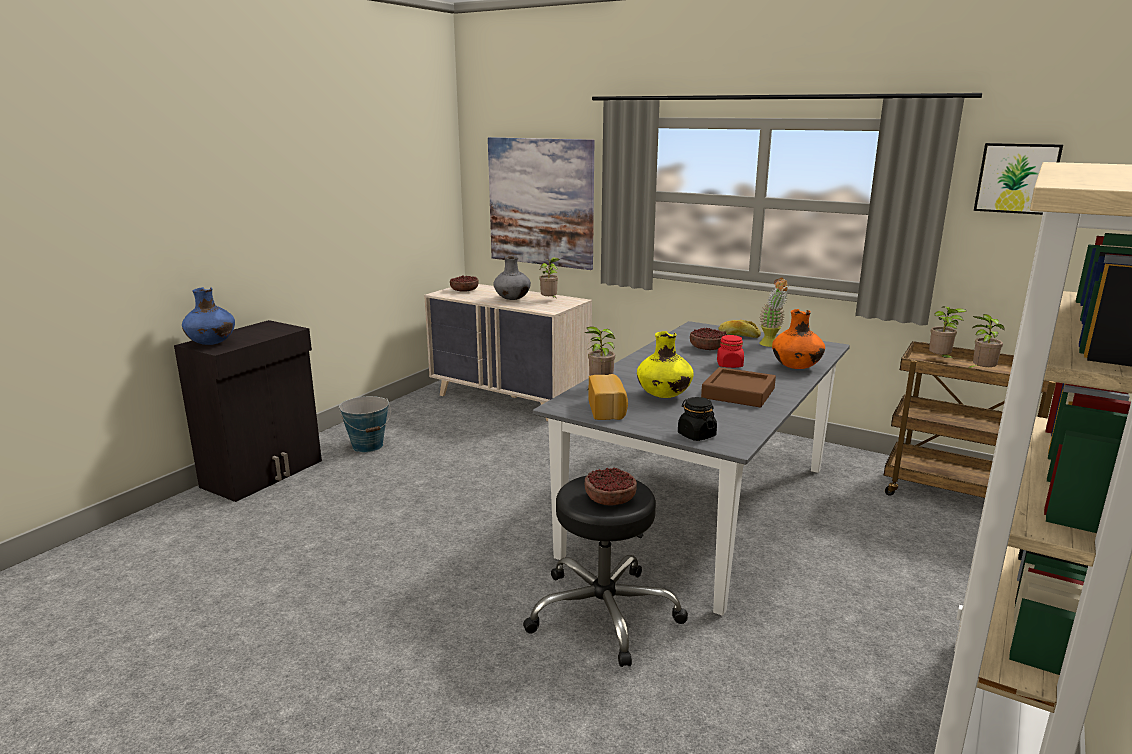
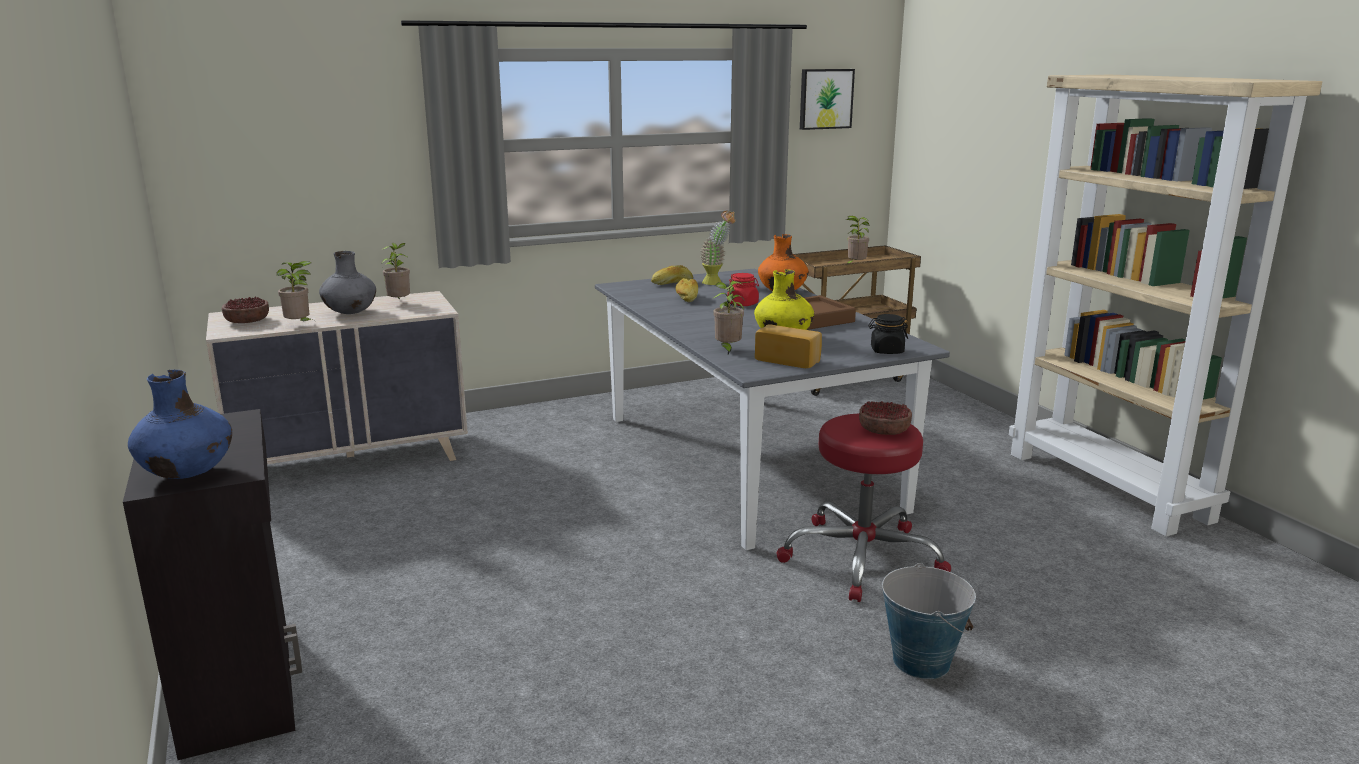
camera: 55 degrees left, 0 degrees up
(368, 446) = (305, 581): bucket -> bucket (921, 661)
(541, 202) = (312, 173): picture -> none
(604, 612) = (861, 557): black stool -> red stool
(708, 348) = (686, 298): bowl -> bread
(940, 360) = (816, 264): potted plant -> potted plant (300, 325)

